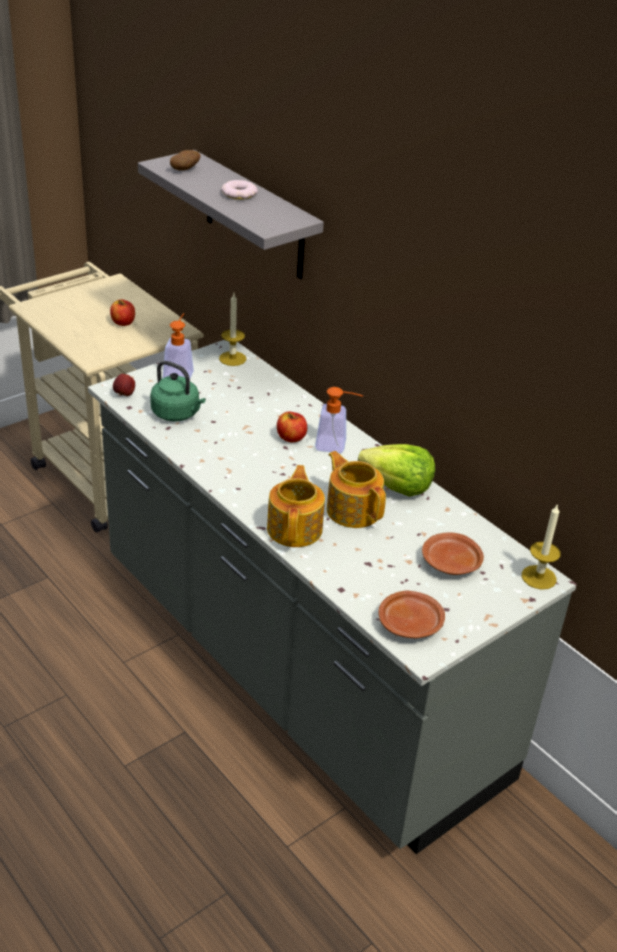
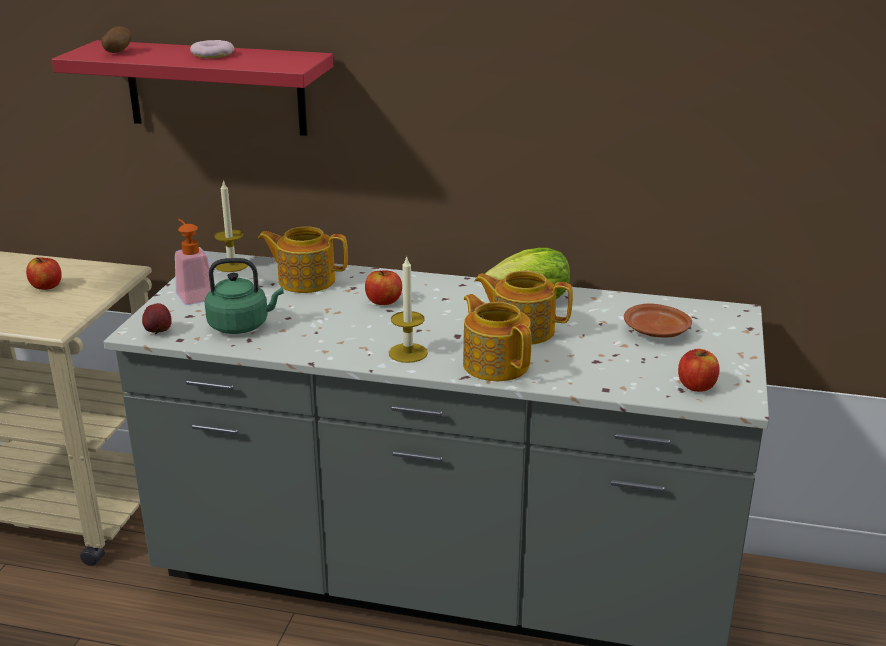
camera: 35 degrees left, 10 degrees down
(254, 216) = (215, 88): grey shelf -> red shelf
(263, 394) = (305, 280): none -> teapot
(336, 446) = (434, 291): soap dispenser -> none
(410, 623) = (696, 386): brown plate -> apple
(538, 577) = (731, 312): candle -> candle (408, 353)

